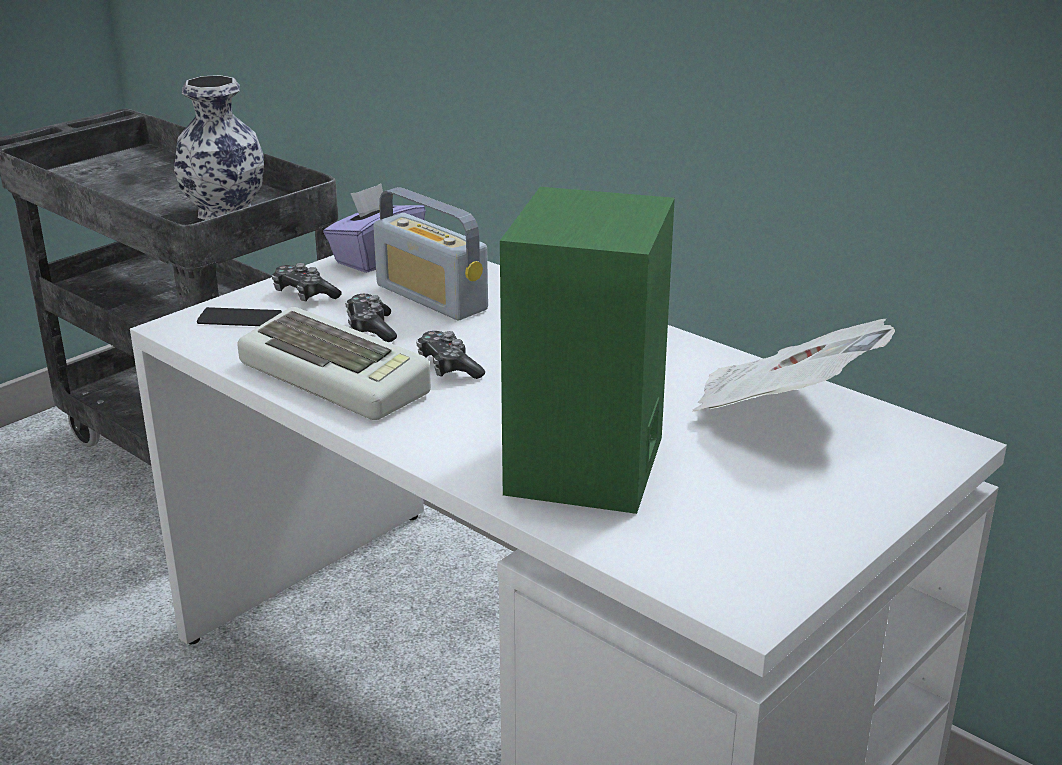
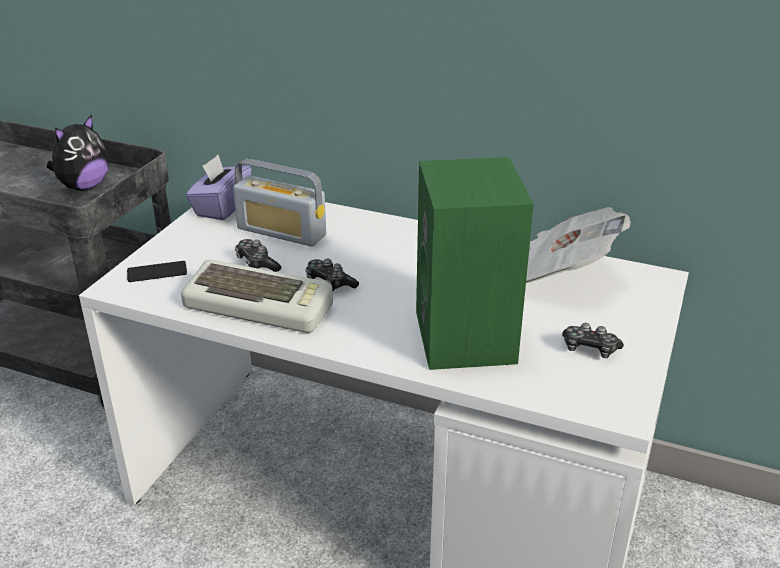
camera: 20 degrees left, 5 degrees up
(226, 211) = (84, 186): vase -> plush toy
(304, 294) = (190, 245): game controller -> game controller (589, 349)

